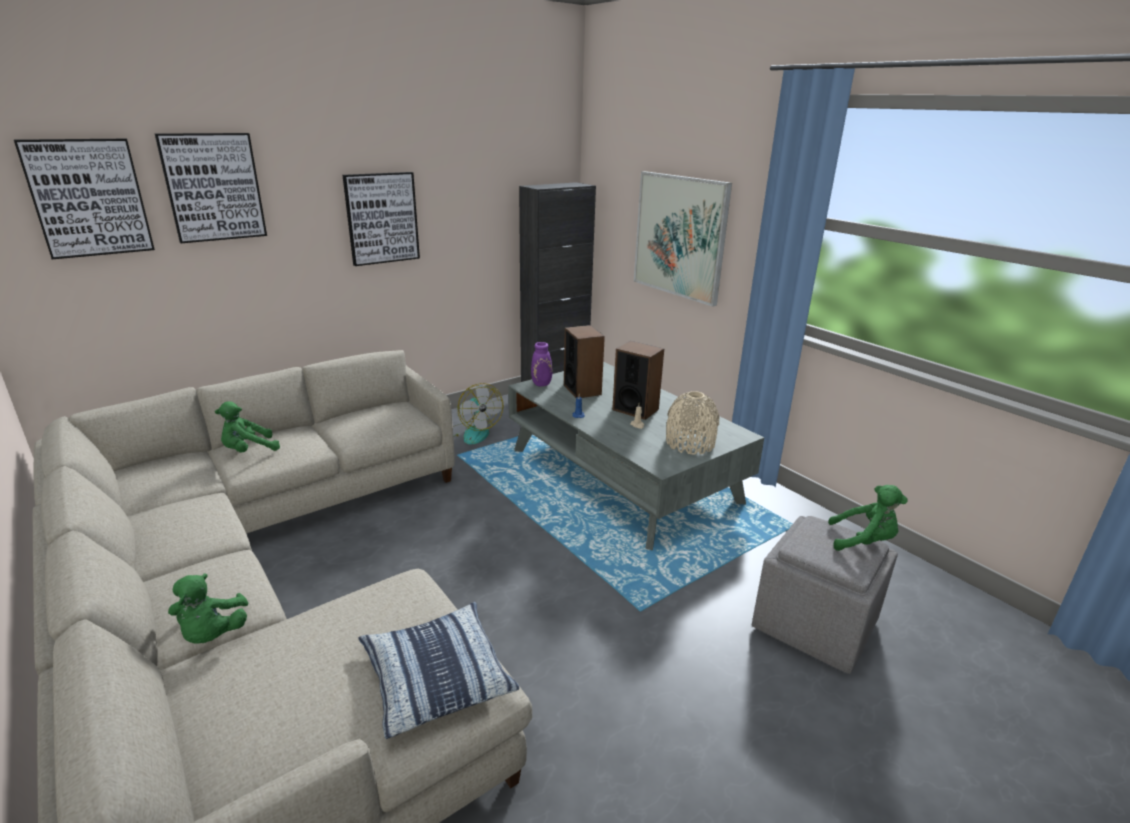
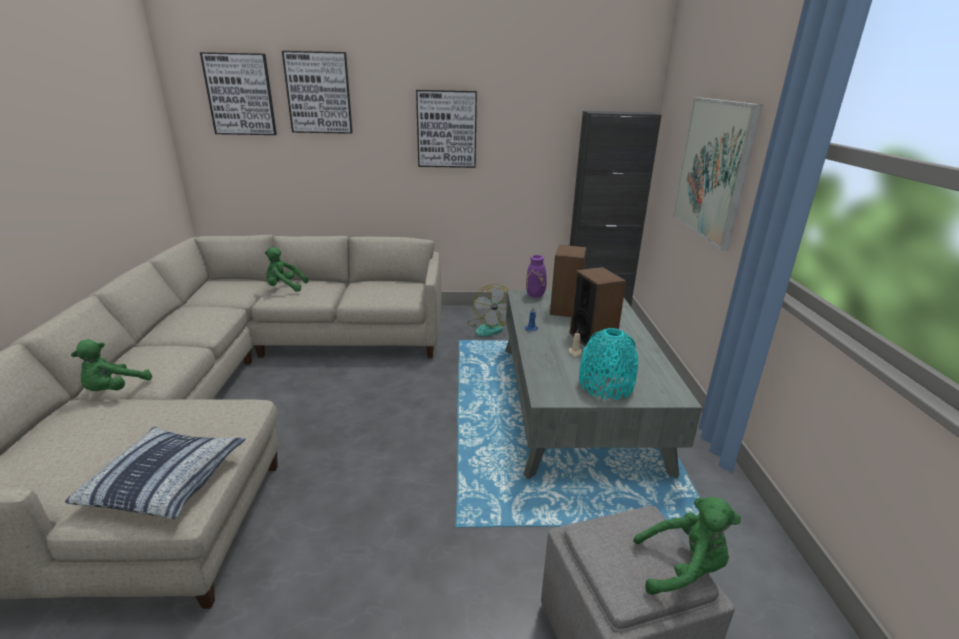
camera: 35 degrees right, 0 degrees up
(690, 443) = (606, 385): beige vase -> turquoise vase
(863, 541) = (682, 569): green plush toy -> green plush toy turned 45 degrees counterclockwise

